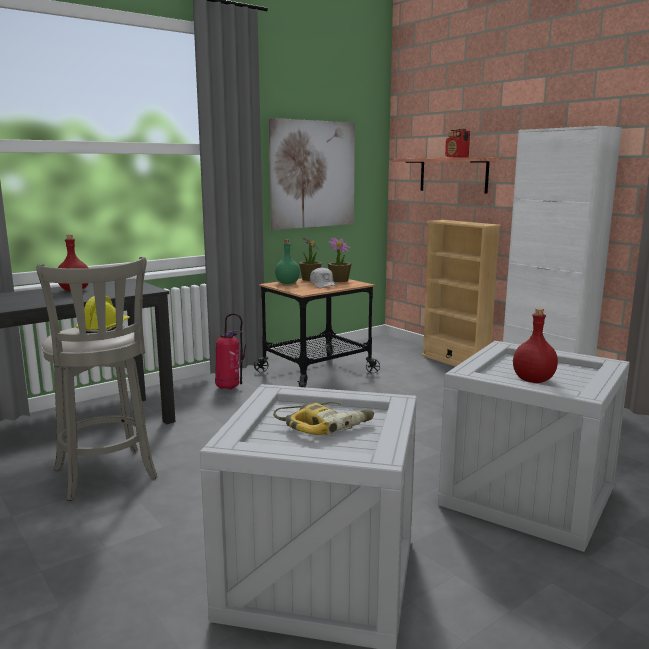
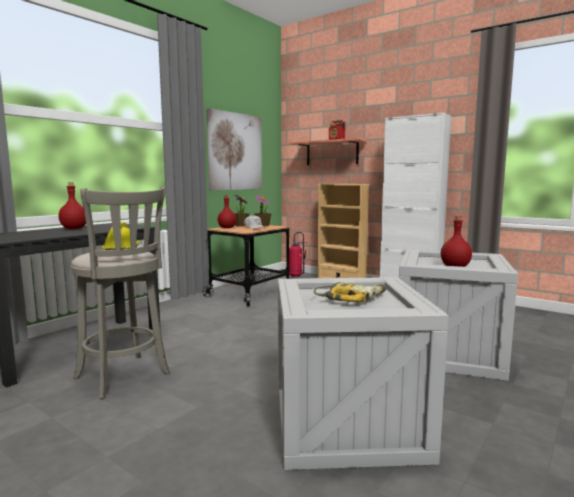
camera: 15 degrees left, 5 degrees down
(229, 387) = (190, 308): fire extinguisher -> fire extinguisher (296, 276)
(287, 283) = (226, 228): green bottle -> red bottle

